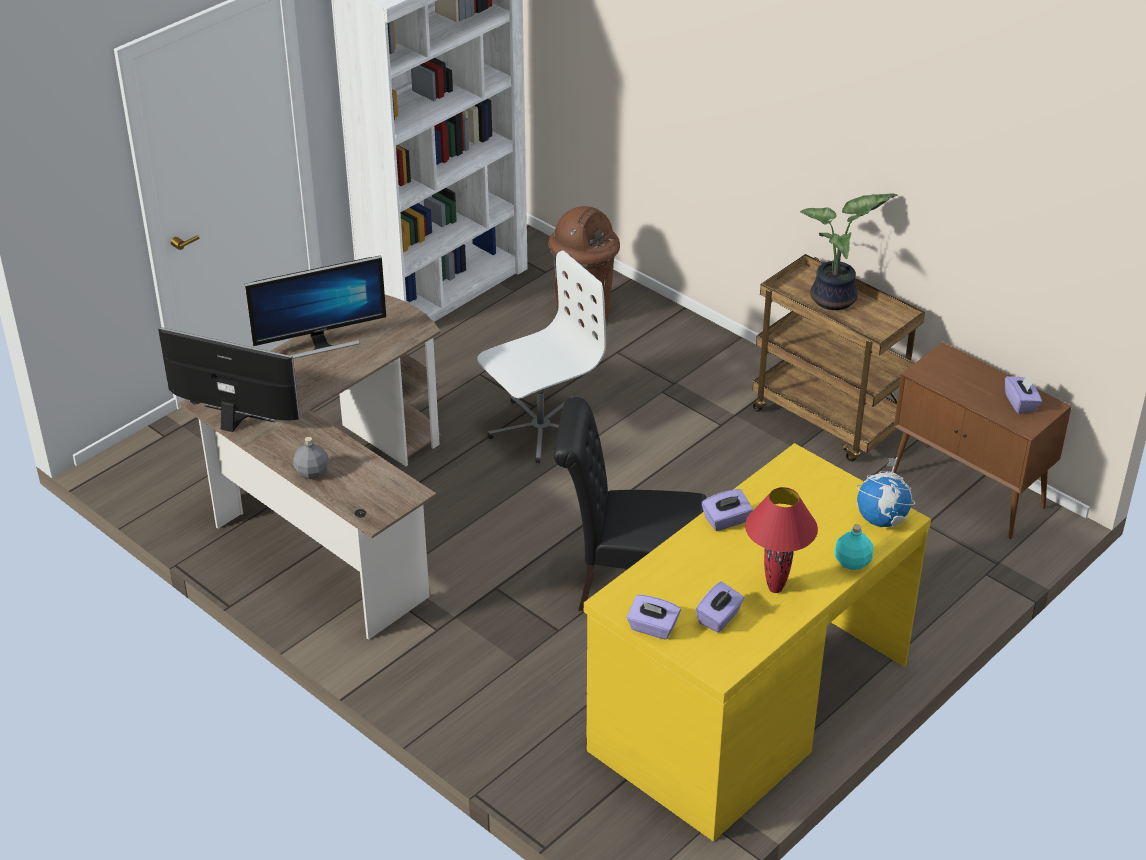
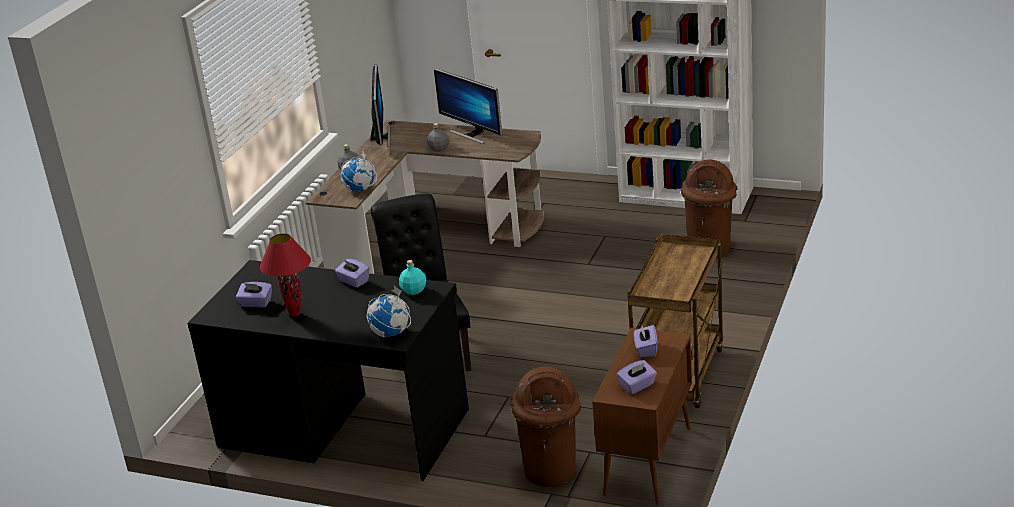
camera: 70 degrees right, 10 degrees down
(332, 381) = (438, 149): none -> grey bottle
(385, 476) = (360, 189): none -> globe
(539, 429) = (566, 273): white office chair -> none
(652, 628) = (236, 285): purple tissue box -> purple tissue box (646, 350)
(747, 706) = (343, 427): yellow desk -> black desk
(836, 300) = (681, 270): potted plant -> none
(852, 562) = (337, 333): turquoise bottle -> turquoise bottle (413, 290)
(945, 562) = (551, 471): none -> brown trash can

